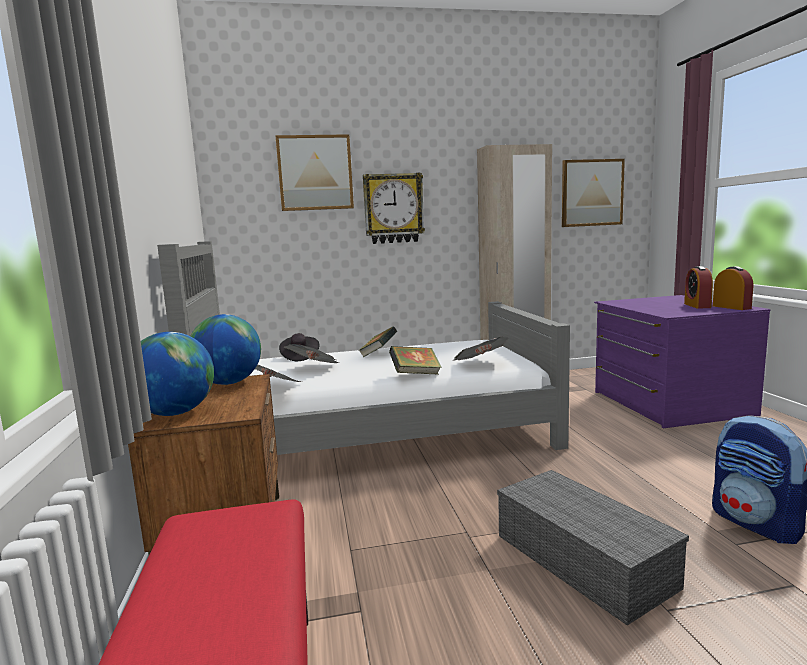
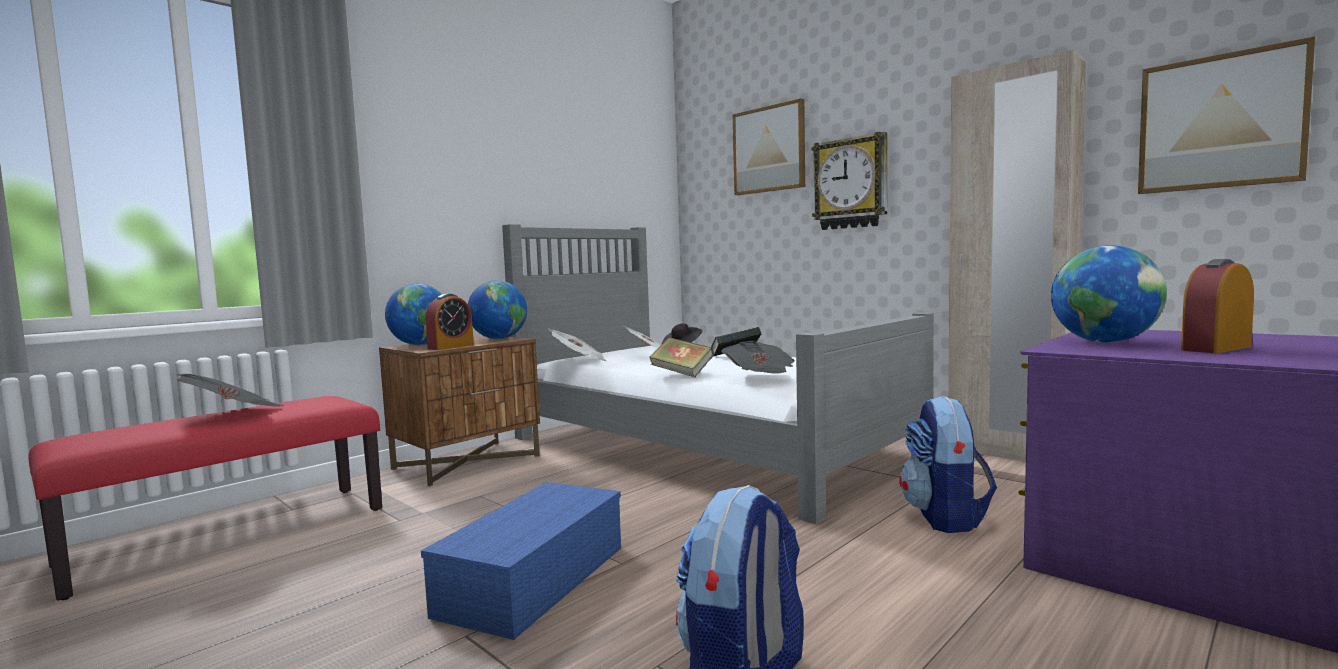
camera: 55 degrees right, 5 degrees down
(217, 592) = (234, 414): none -> newspaper
(579, 559) = (534, 578): grey storage box -> blue storage box
(589, 420) = (945, 518): none -> backpack
(656, 308) = (1104, 342): none -> globe
(731, 307) = (1273, 358): alarm clock -> alarm clock (451, 347)

